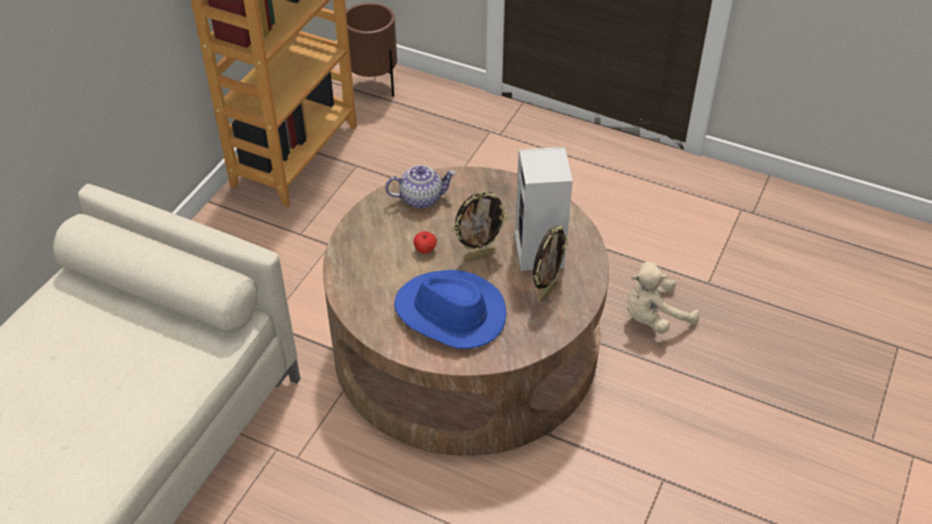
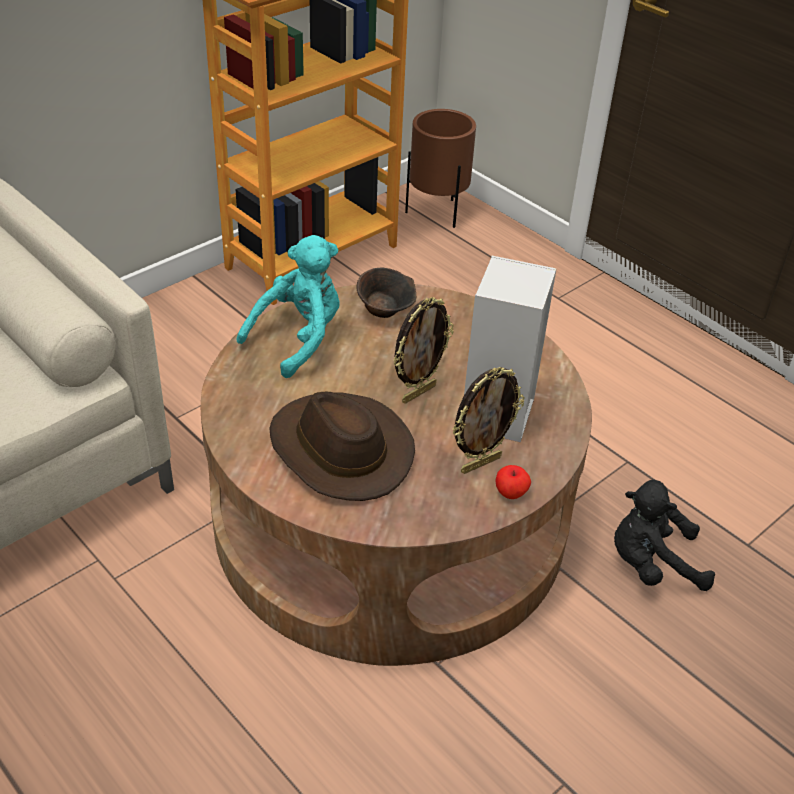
camera: 20 degrees right, 5 degrees down
(373, 240) = (299, 339): none -> turquoise plush toy
(421, 198) = (385, 311): teapot -> brown bowl
(425, 250) = (354, 368): apple -> apple (511, 493)
(450, 314) = (338, 450): blue hat -> brown hat
(479, 254) = (418, 393): picture frame -> picture frame turned 45 degrees counterclockwise
(654, 318) = (651, 564): beige plush toy -> black plush toy

